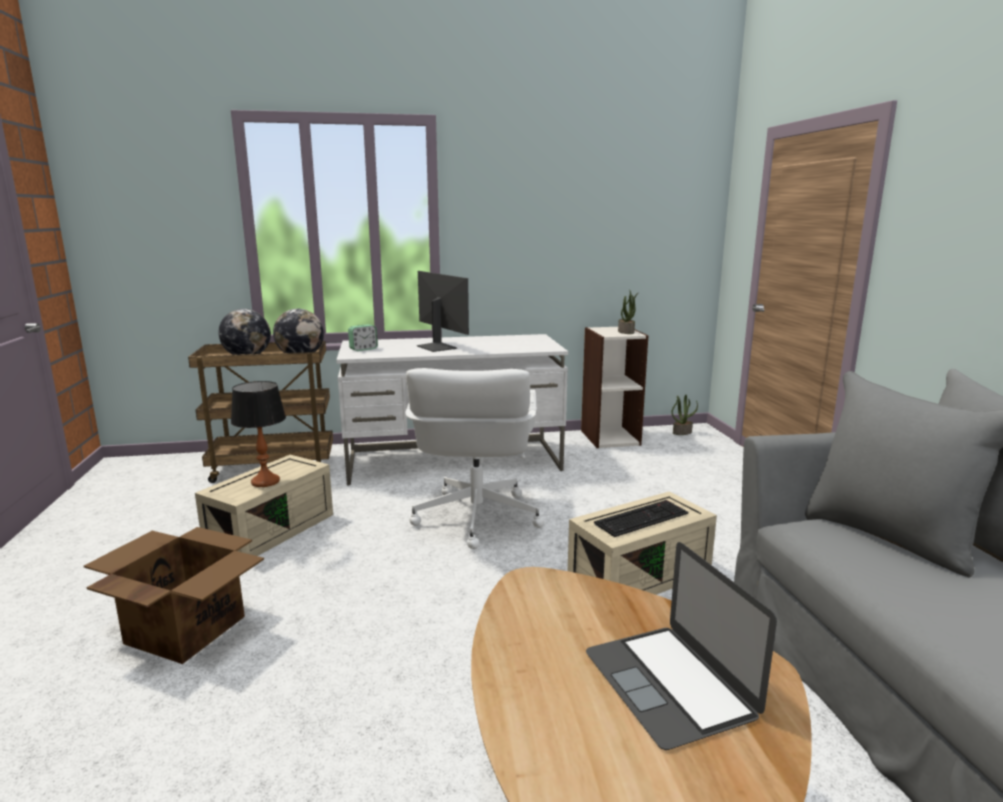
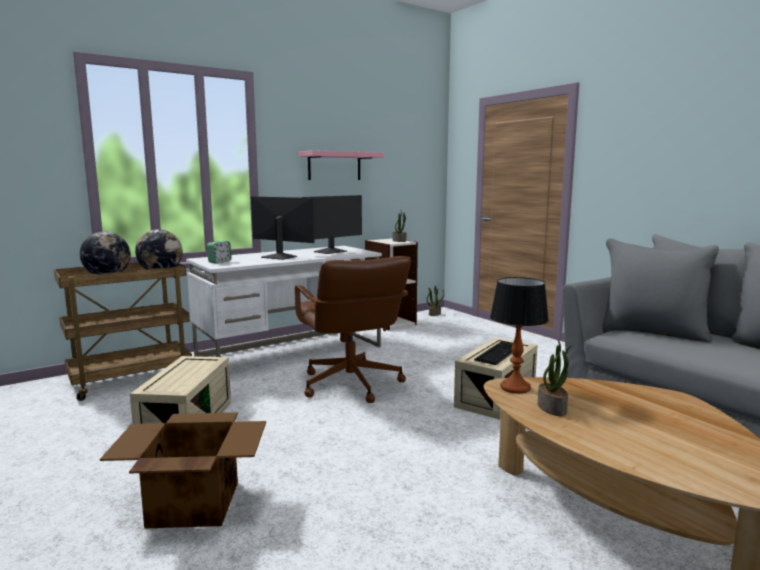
camera: 25 degrees left, 5 degrees down
(265, 481) = (188, 376): table lamp -> table lamp (515, 387)
(475, 518) = (350, 385): white office chair -> brown office chair
(510, 343) = (331, 251): none -> monitor
(544, 230) = (334, 166): none -> pink shelf
(544, 636) = (552, 408): none -> potted plant
(669, 683) = (644, 413): laptop -> none

